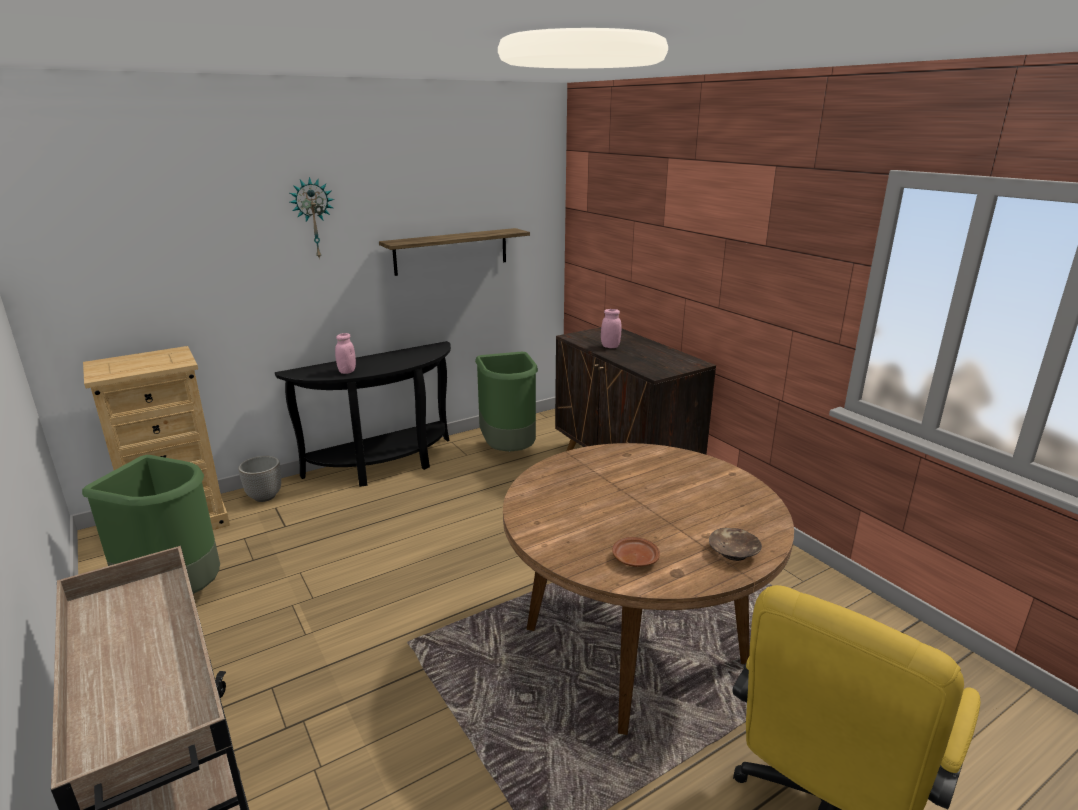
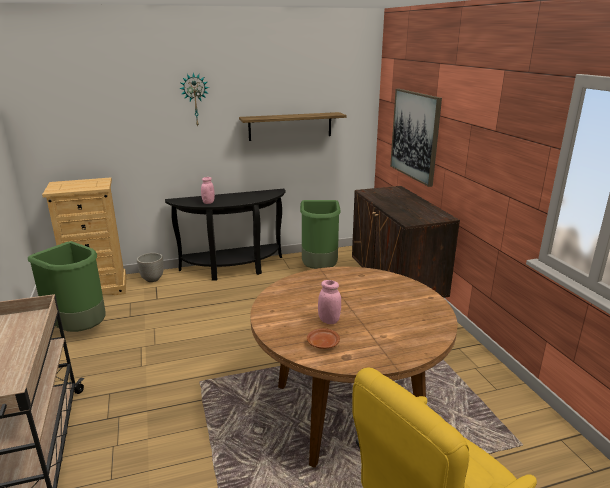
camera: 15 degrees right, 0 degrees up
(610, 346) = (388, 200): pink jar -> pink jar (329, 320)
(632, 256) = (415, 135): none -> picture
(734, 552) = (396, 350): brown bowl -> none

